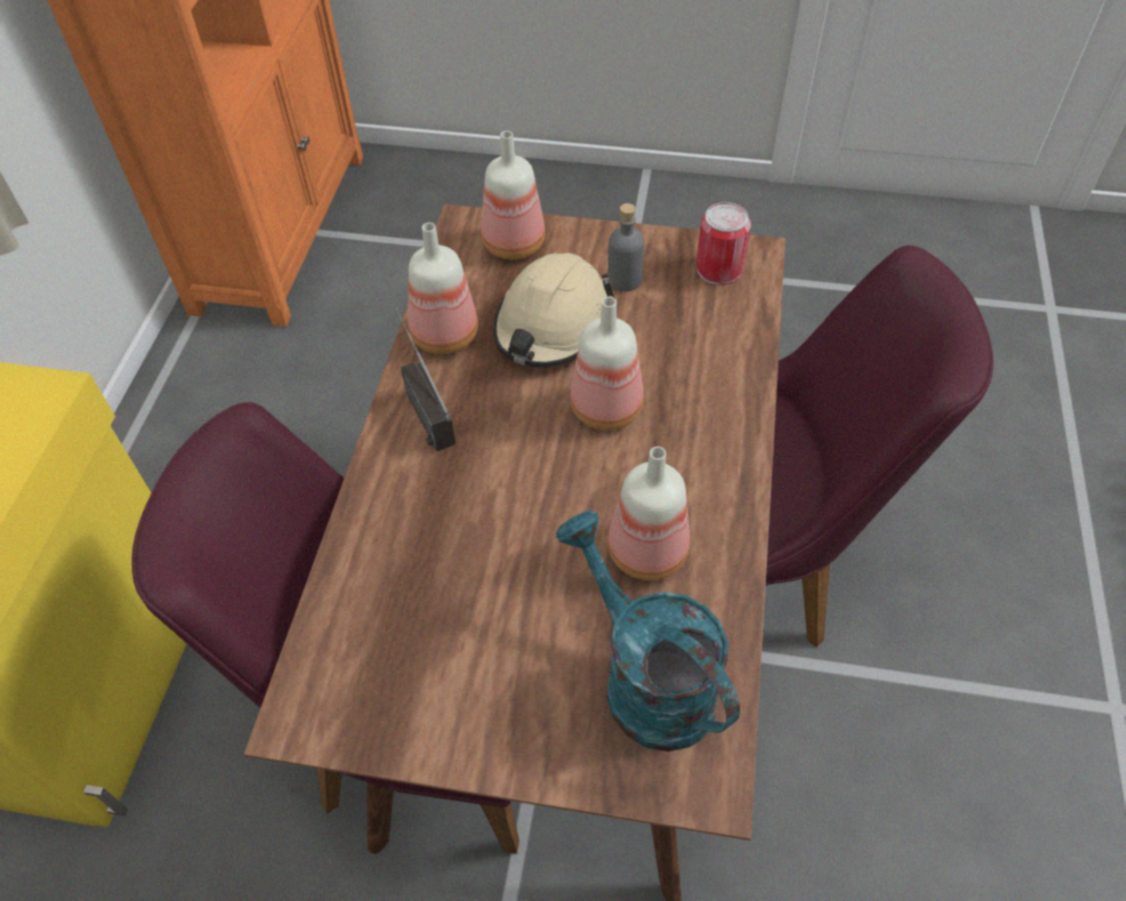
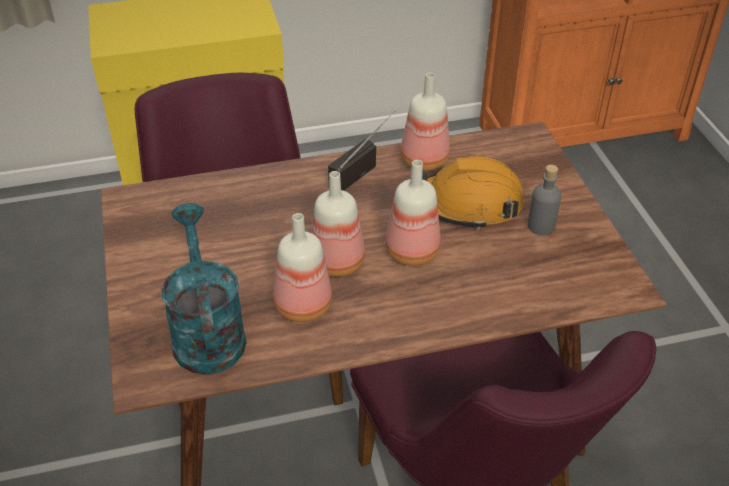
camera: 65 degrees right, 10 degrees down
(511, 244) = (530, 162): bottle -> bottle (336, 261)
(552, 325) = (469, 204): beige hard hat -> orange hard hat
(645, 678) = (206, 331): turquoise watering can -> turquoise watering can turned 45 degrees counterclockwise
(719, 269) = (595, 273): can -> none

